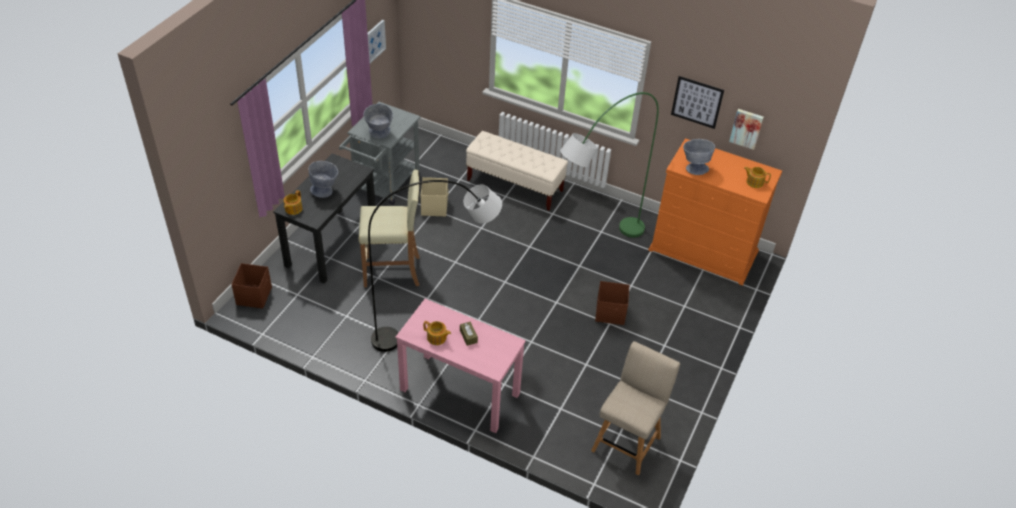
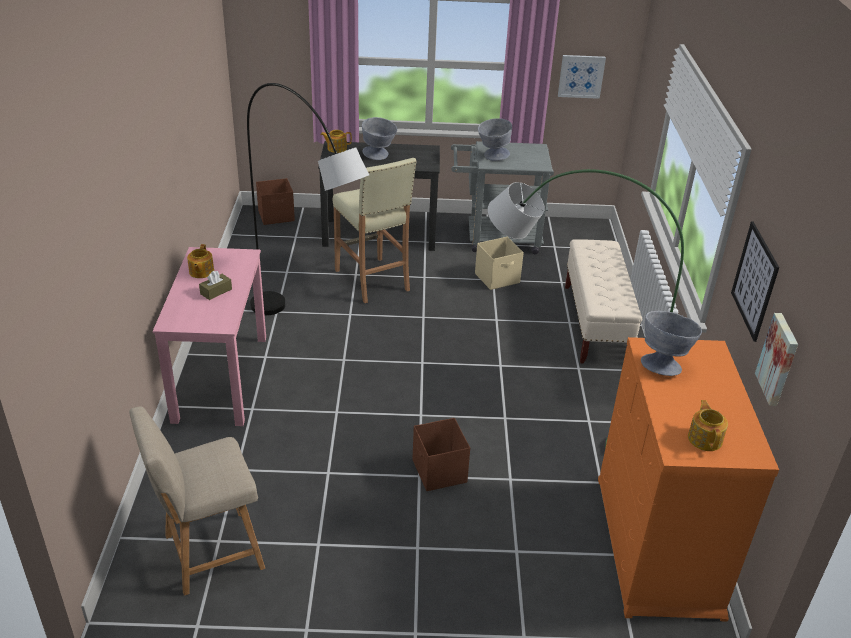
camera: 65 degrees right, 10 degrees down
(627, 441) = (208, 553): beige chair -> beige chair turned 150 degrees clockwise

